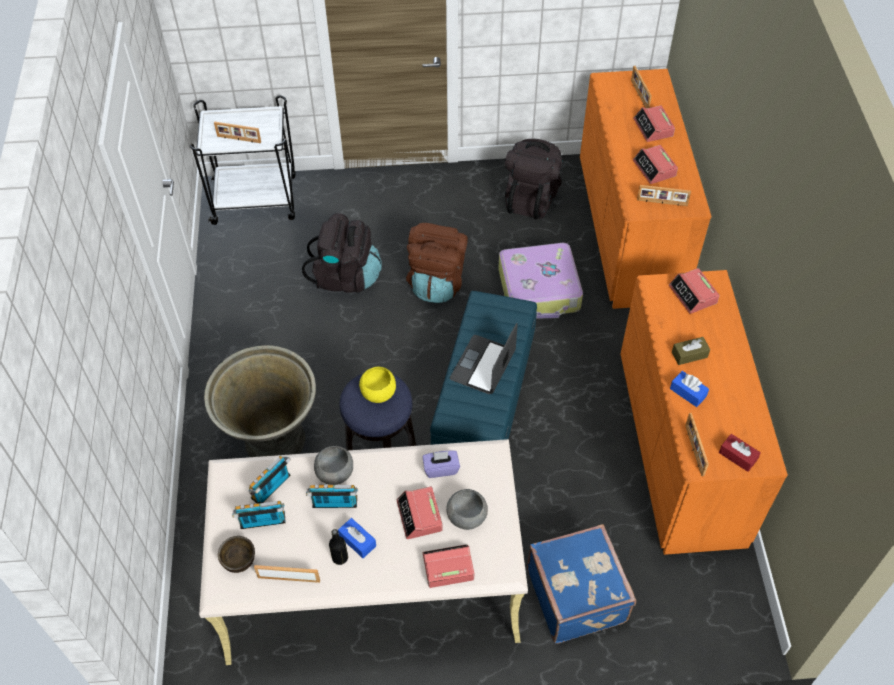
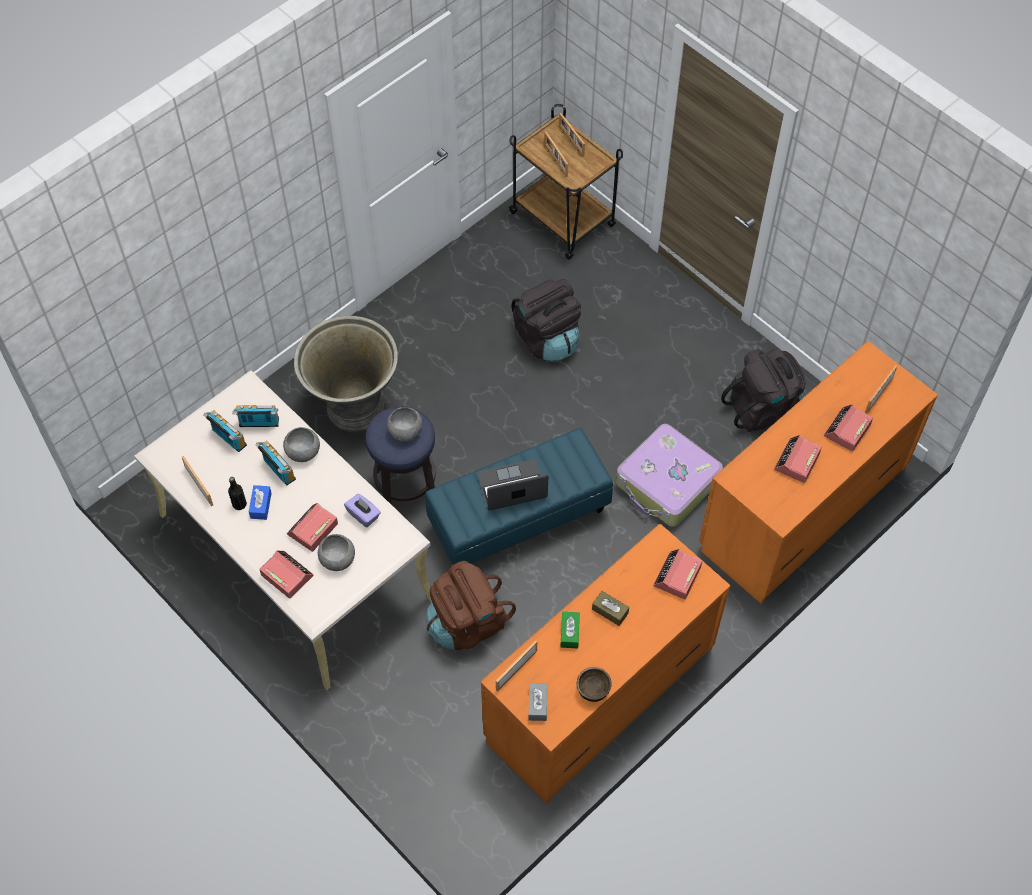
camera: 50 degrees right, 5 degrees up
(239, 560) = (188, 447): brown bowl -> brown bowl (593, 689)
(256, 200) = (563, 220): white cart -> brown cart
(379, 392) = (405, 431): yellow bowl -> grey bowl
(437, 282) = (603, 404): brown backpack -> brown backpack (467, 623)
(578, 595) = (398, 704): blue suitcase -> none
(662, 203) = (761, 492): picture frame -> picture frame (570, 141)
(688, 392) = (569, 633): blue tissue box -> green tissue box
(737, 456) = (537, 704): red tissue box -> grey tissue box

